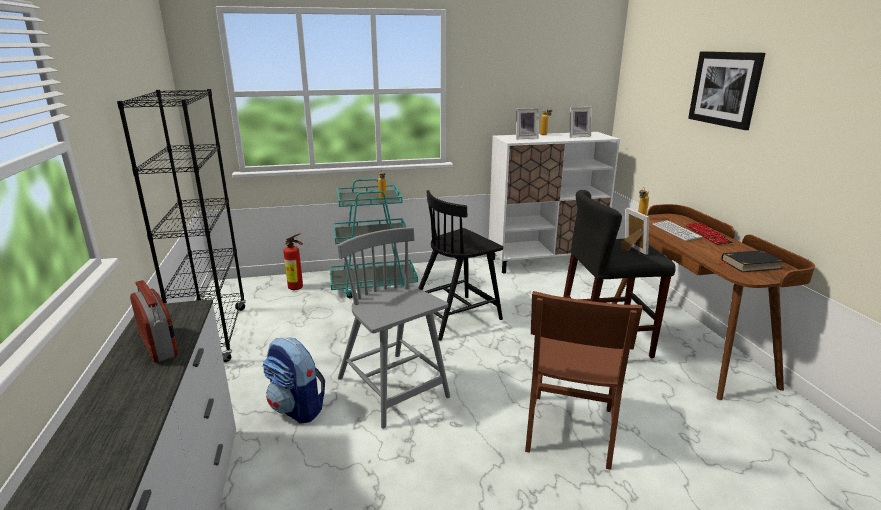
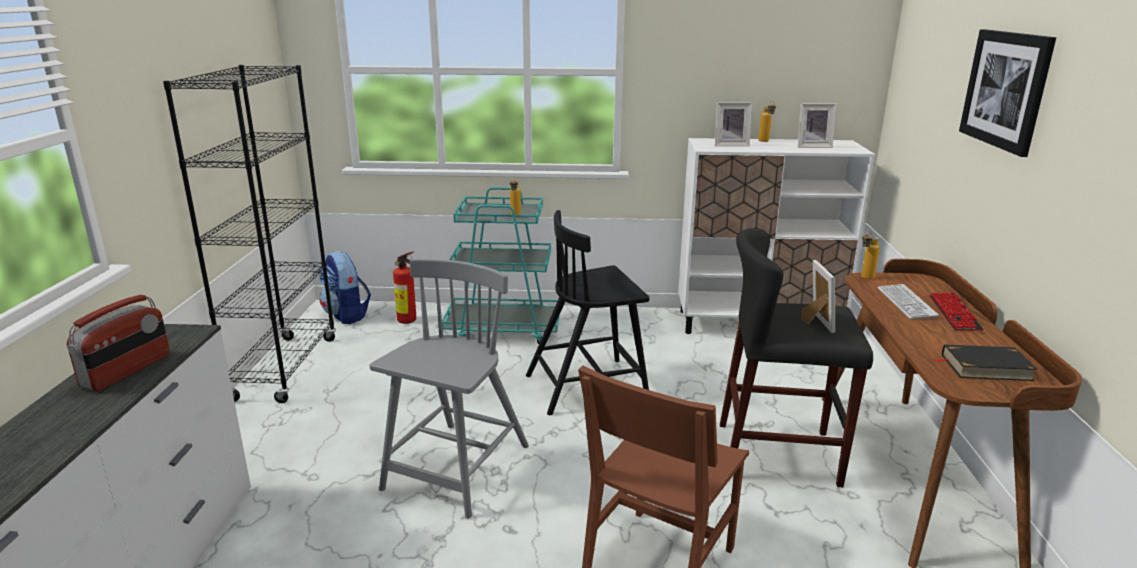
camera: 15 degrees right, 0 degrees up
(159, 344) = (127, 371): radio -> radio turned 45 degrees clockwise
(297, 408) = (331, 473): backpack -> backpack (347, 315)
(393, 389) = (456, 469): grey chair -> grey chair turned 45 degrees clockwise

